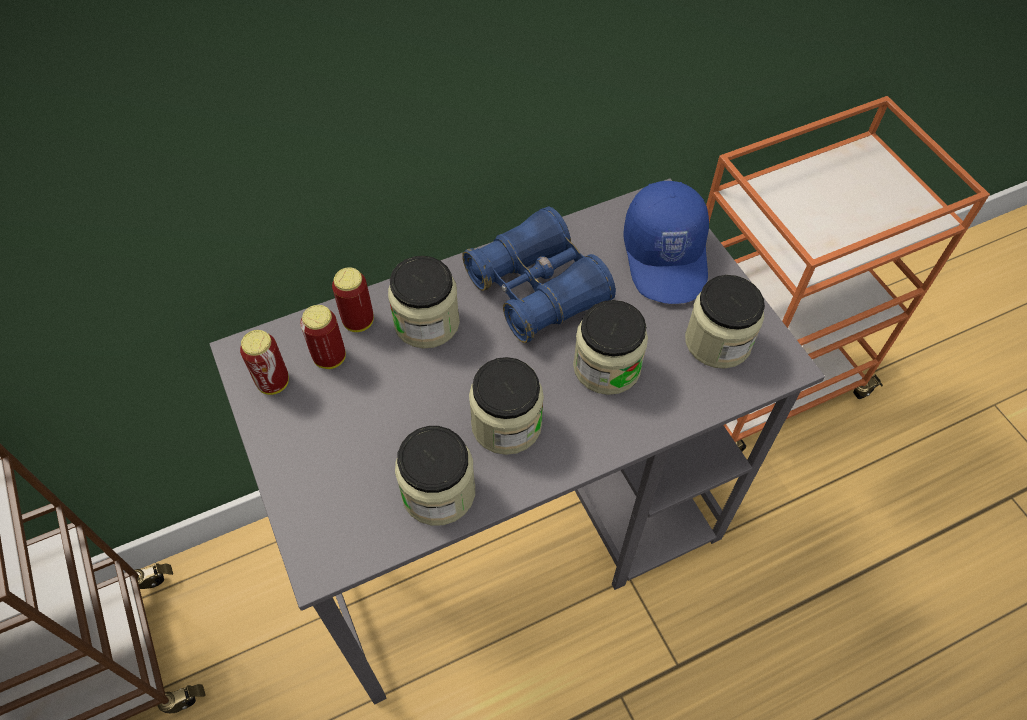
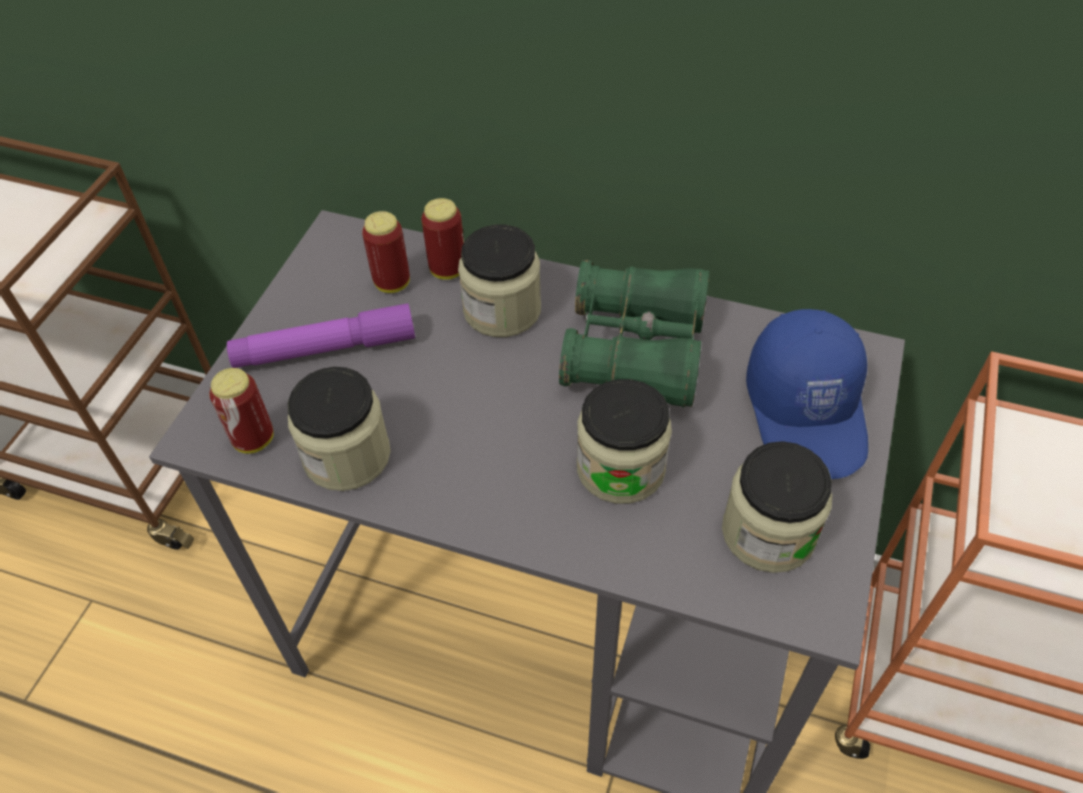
camera: 45 degrees right, 5 degrees down
(273, 382) = (329, 271): can -> can (254, 439)
(337, 437) = (325, 349): none -> purple flashlight
(506, 424) = (468, 445): jar -> none
(537, 289) = (635, 350): blue binoculars -> green binoculars
(667, 257) = (808, 412): blue cap -> blue cap turned 45 degrees counterclockwise

